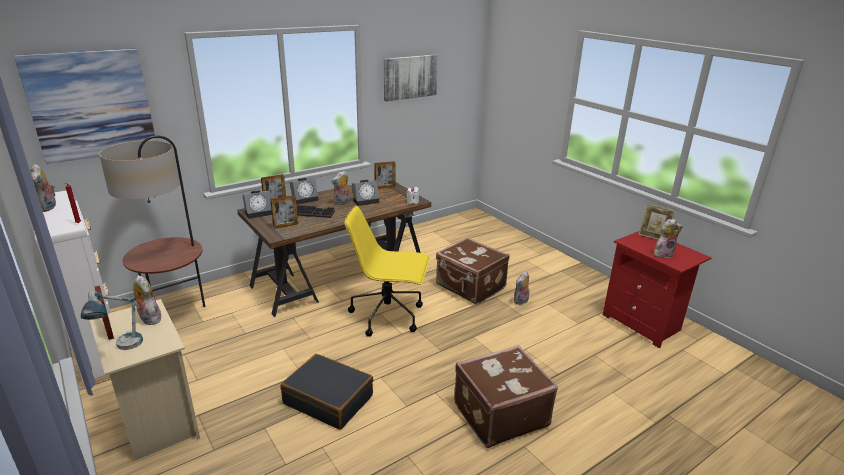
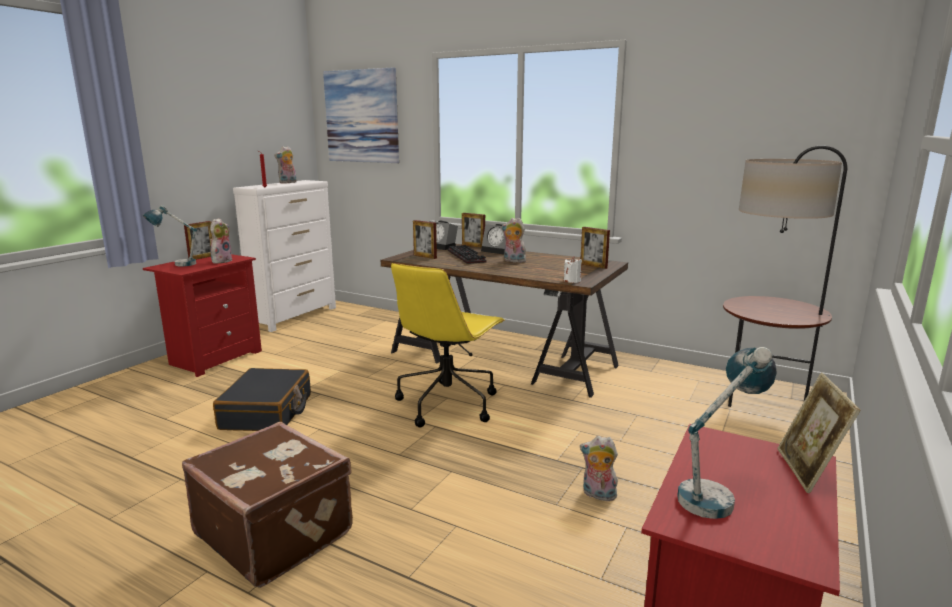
camera: 65 degrees right, 10 degrees down
(157, 423) = (214, 358): beige nightstand -> red nightstand
(176, 315) = (361, 322): floor lamp -> floor lamp (762, 400)
(366, 201) = (537, 266): alarm clock -> none
(388, 315) = (448, 403): yellow office chair -> yellow office chair turned 135 degrees counterclockwise
(410, 77) = (708, 120): picture -> none
(470, 287) = (583, 441): brown suitcase -> none
(663, 254) = (717, 492): plush toy -> table lamp

